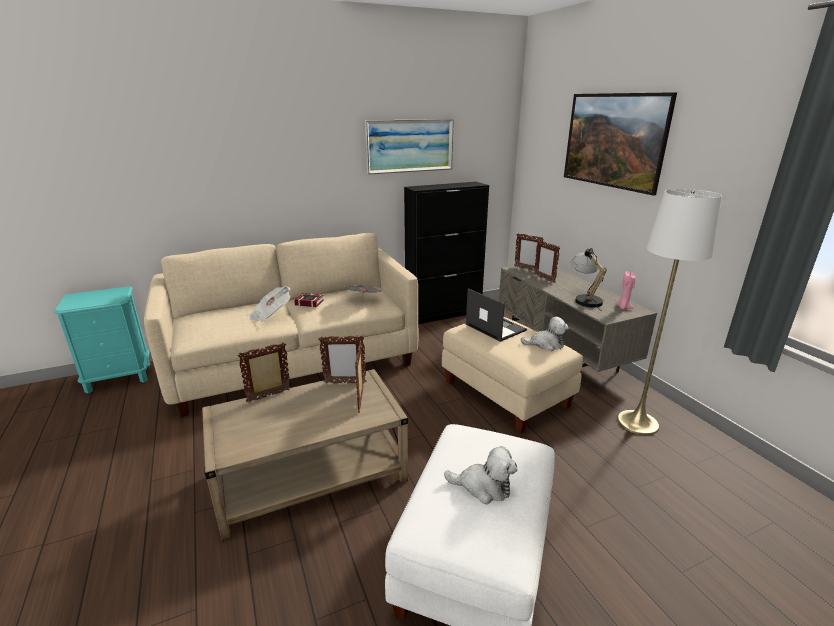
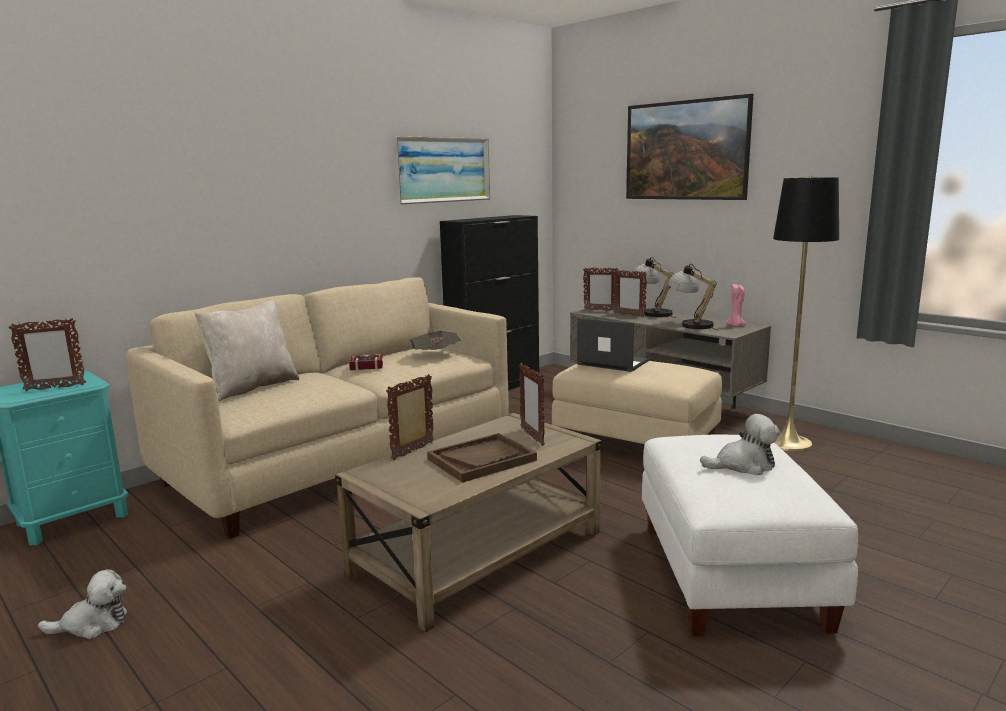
camera: 20 degrees left, 10 degrees down
(221, 312) = (252, 387): none -> beige pillow
(270, 315) = (330, 381): newspaper -> none
(303, 418) = (482, 460): none -> brown tray
(344, 383) = (493, 427): picture frame -> picture frame (54, 388)
(546, 344) = (680, 368): plush toy -> plush toy (93, 624)
(565, 279) = (652, 313): none -> table lamp
(637, 422) = (788, 443): white floor lamp -> black floor lamp

